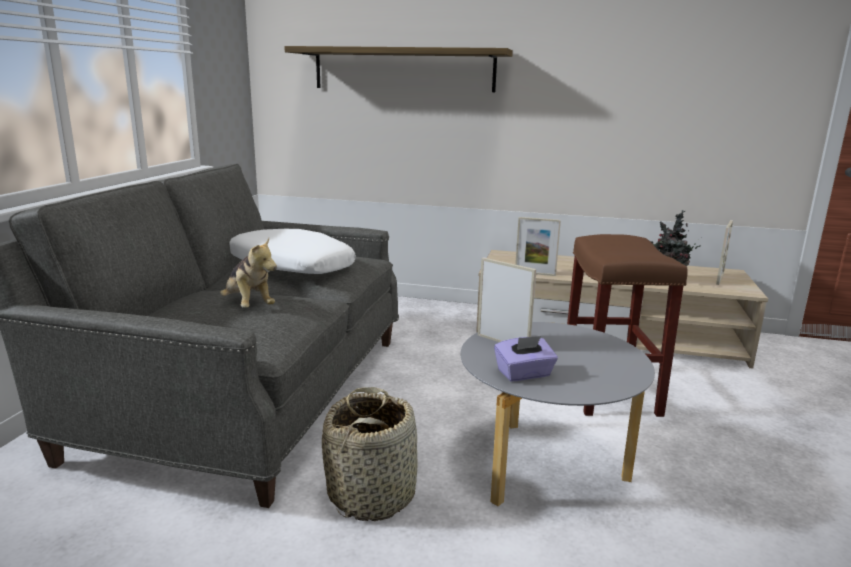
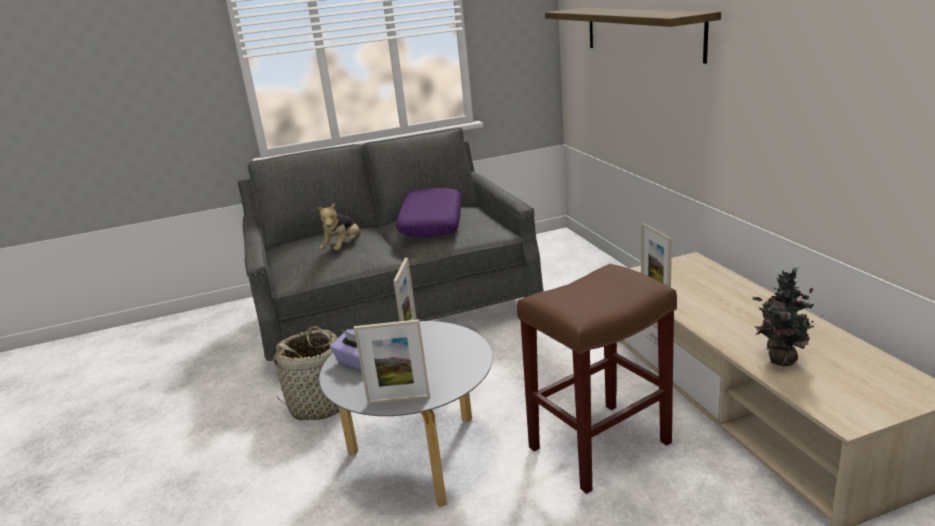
camera: 60 degrees right, 5 degrees up
(290, 266) = (431, 223): white pillow -> purple pillow
(719, 279) = (868, 389): picture frame -> picture frame (398, 399)

